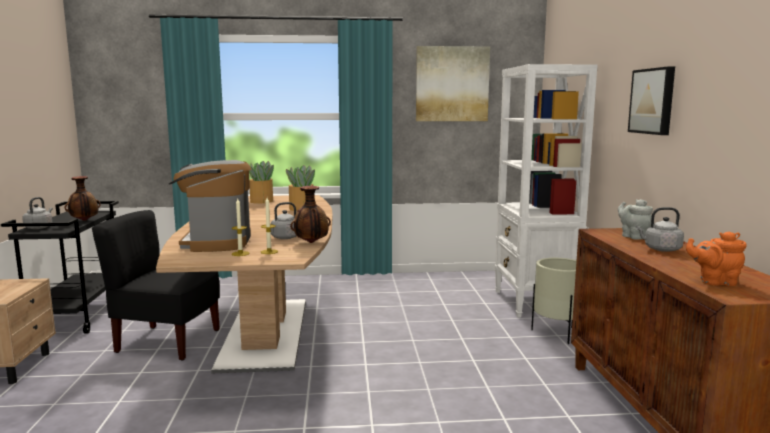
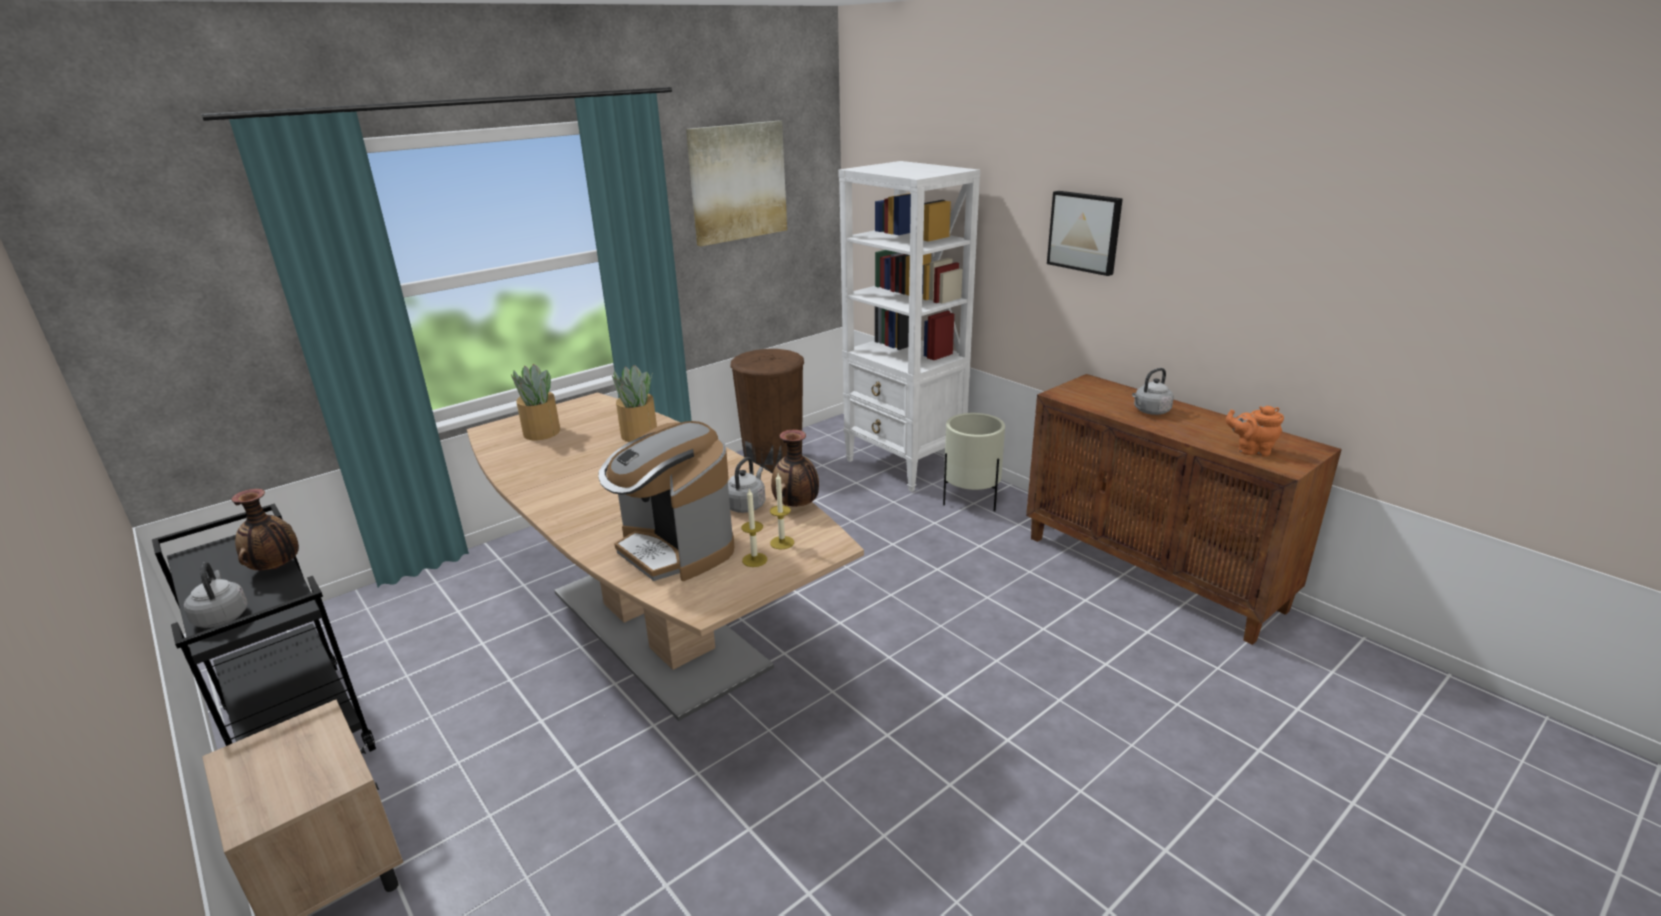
camera: 35 degrees left, 15 degrees up
(167, 342) = (538, 704): black chair -> none
(446, 281) = (773, 462): none -> brown trash can
(633, 236) = (1100, 395): grey teapot -> none
(714, 282) = (1251, 450): orange teapot -> orange teapot turned 45 degrees clockwise

